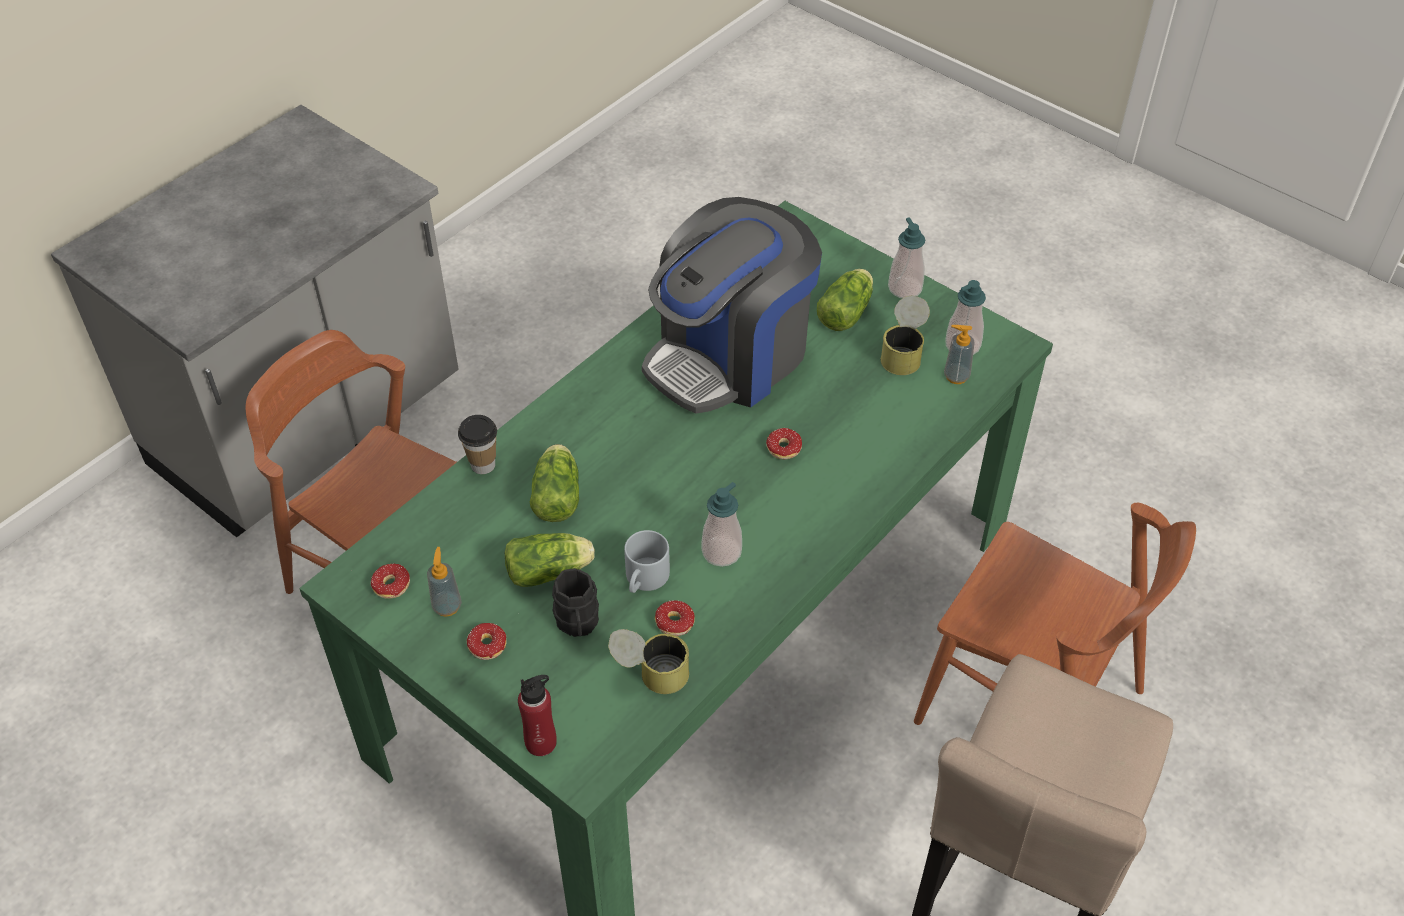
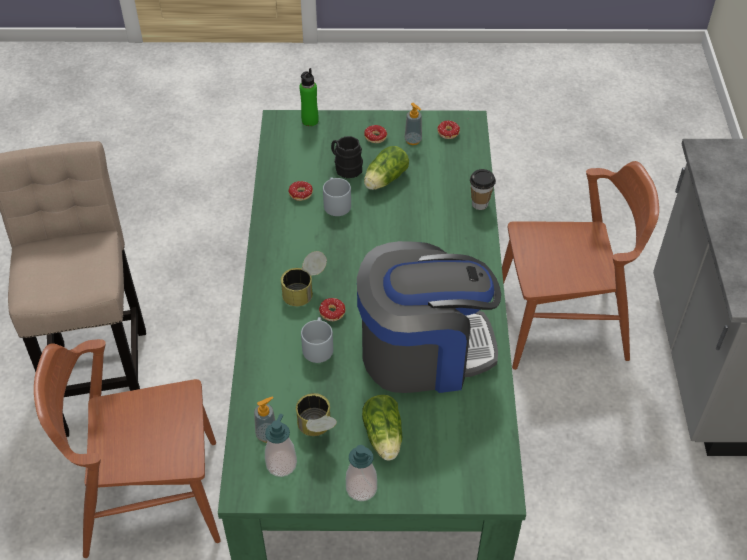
camera: 140 degrees right, 0 degrees up
(541, 742) = (310, 120): red bottle -> green bottle
(557, 494) = (425, 213): lettuce -> none
(650, 673) = (290, 169): can -> can (305, 290)
(721, 552) = (311, 237): soap dispenser -> none
(730, 356) = (424, 351): coffee machine -> coffee machine turned 75 degrees clockwise
(832, 425) = (317, 346): none -> grey mug

